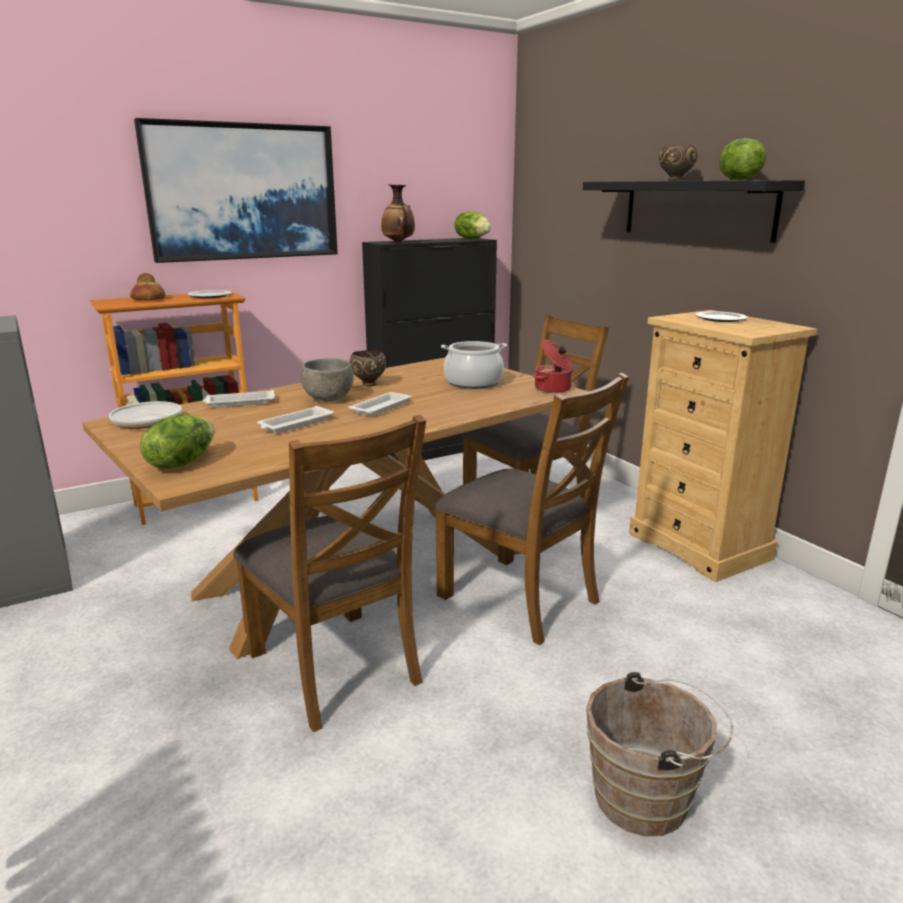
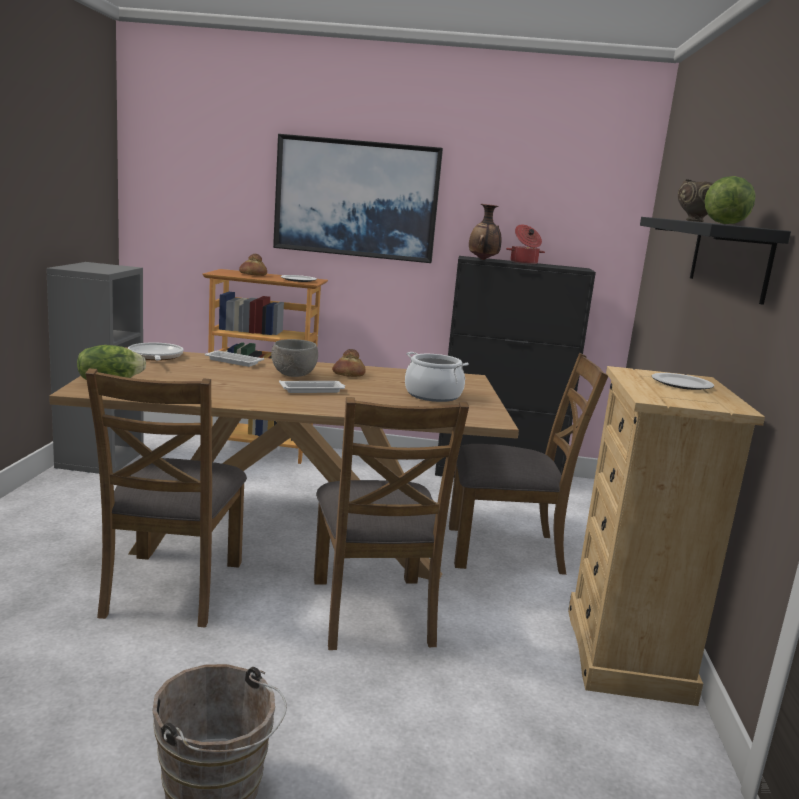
camera: 35 degrees right, 5 degrees down
(295, 424) = (228, 382): white tray -> none
(368, 385) = (348, 374): brown bowl -> bread
(472, 239) = (574, 268): lettuce -> none
(553, 389) = (489, 418): cooking pot -> cooking pot (524, 263)

